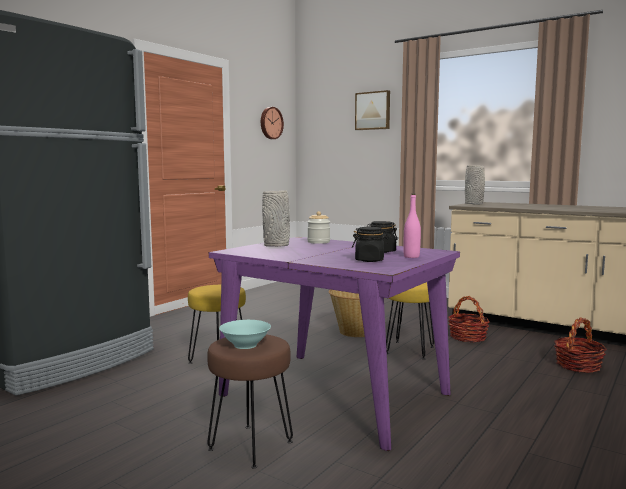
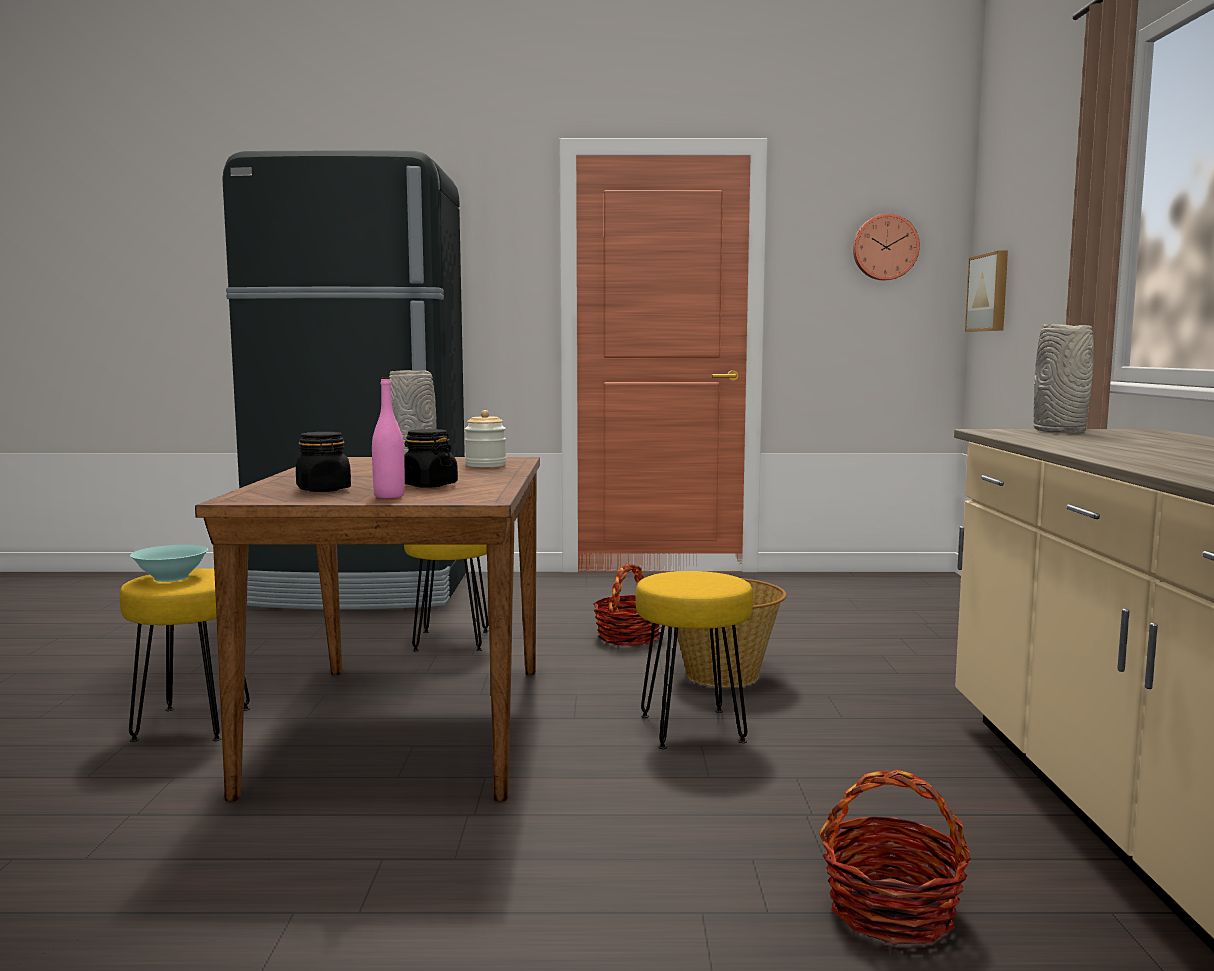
camera: 55 degrees right, 0 degrees up
(249, 445) = (191, 723): brown stool -> yellow stool
(333, 394) = (405, 724): purple dining table -> brown dining table
(373, 111) = (1059, 197): picture -> picture (990, 292)
(467, 337) = (872, 759): basket -> basket (628, 637)

